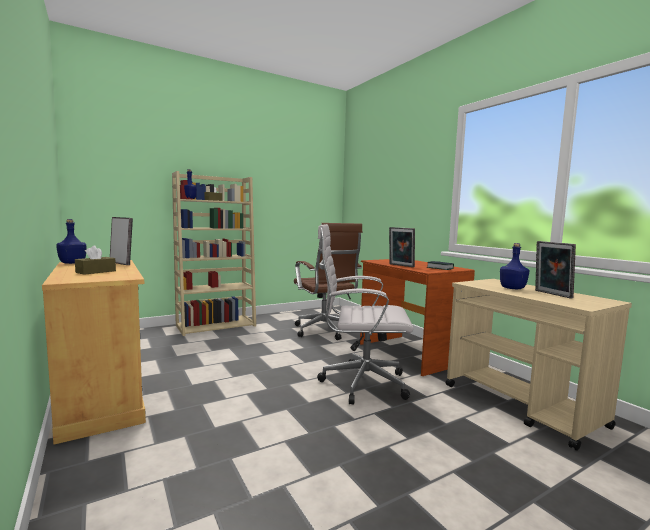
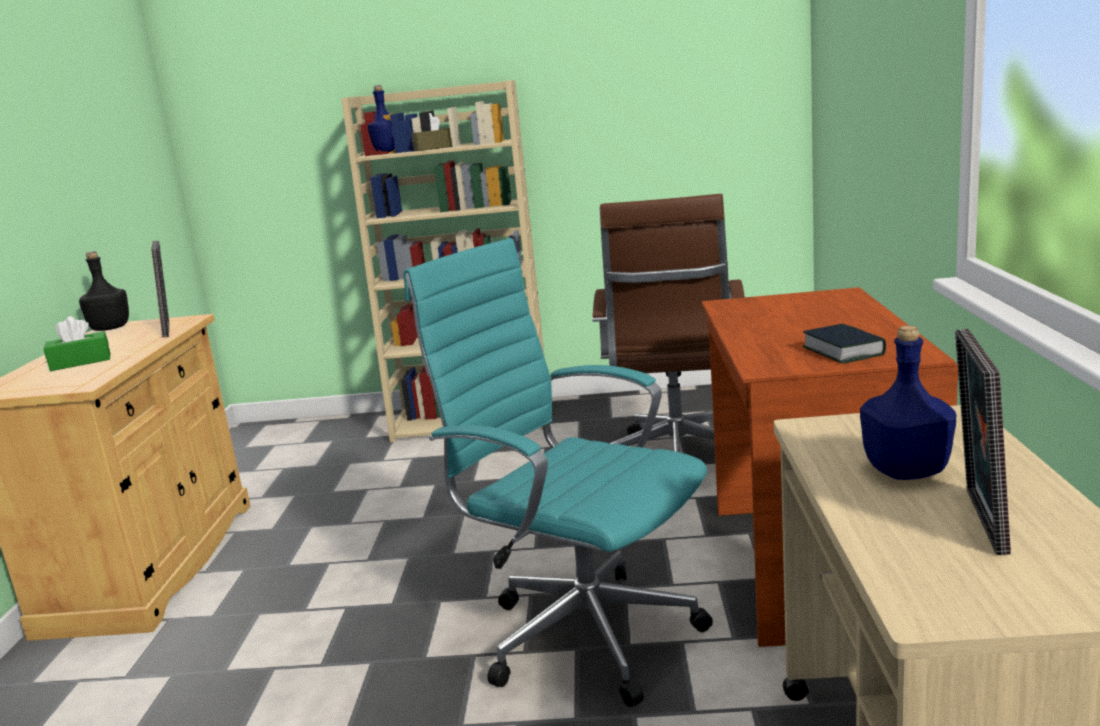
camera: 35 degrees right, 10 degrees up
(72, 263) = (110, 328): blue bottle -> black bottle
(96, 272) = (81, 362): brown tissue box -> green tissue box
(359, 383) = (581, 632): white office chair -> turquoise office chair
(400, 265) = (750, 333): picture frame -> none

